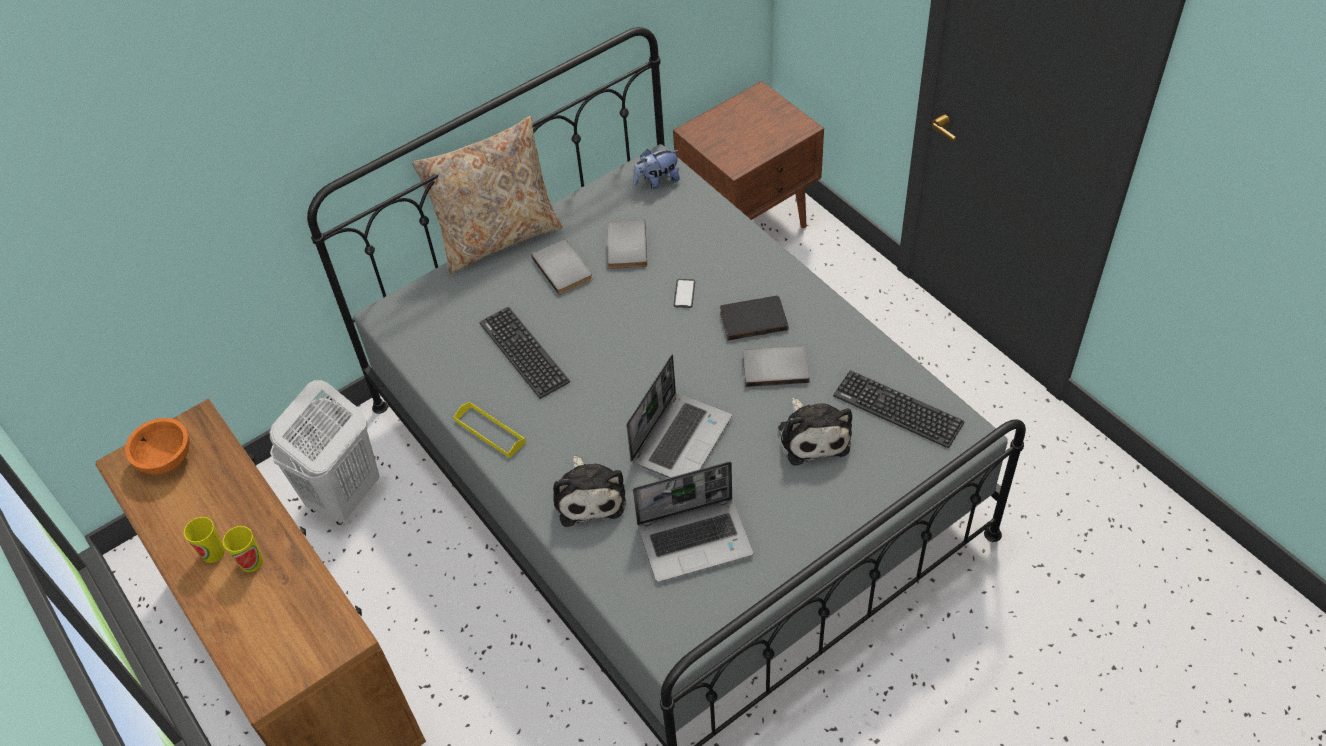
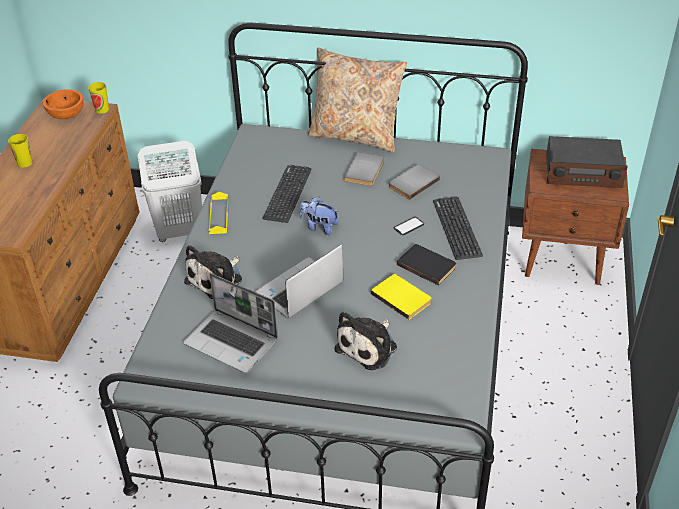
camera: 45 degrees right, 10 degrees down
(251, 562) = (30, 177): cup -> cup (102, 109)
(657, 181) = (478, 164): plush toy -> plush toy (319, 227)
(681, 438) = (299, 290): laptop -> laptop turned 150 degrees clockwise
(747, 122) = (582, 172): none -> radio
(775, 366) = (402, 297): grey book -> yellow book
(897, 409) = (439, 374): keyboard -> keyboard (456, 228)

